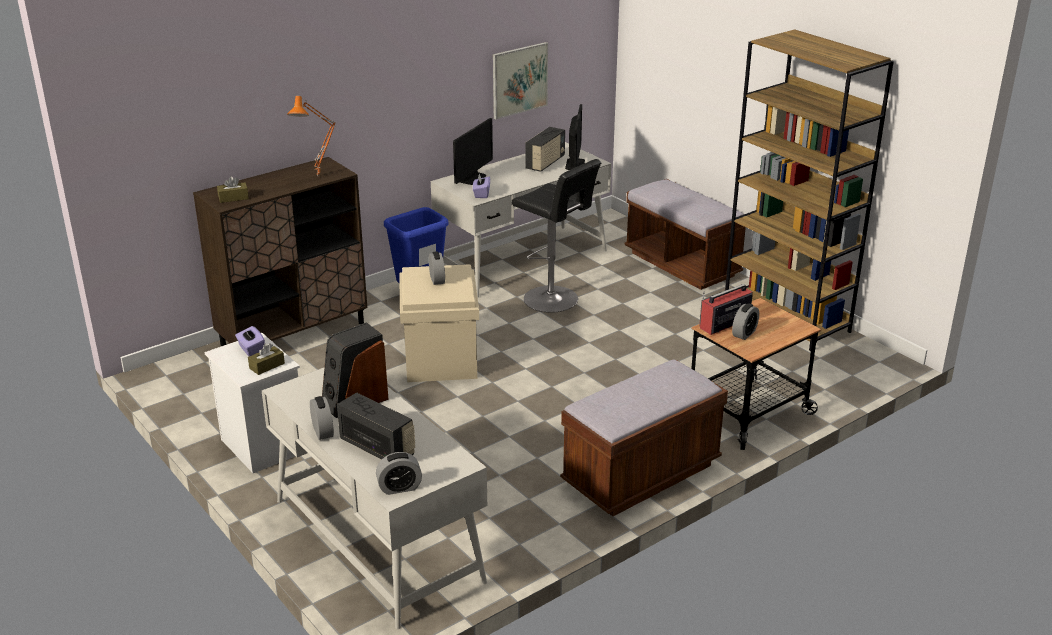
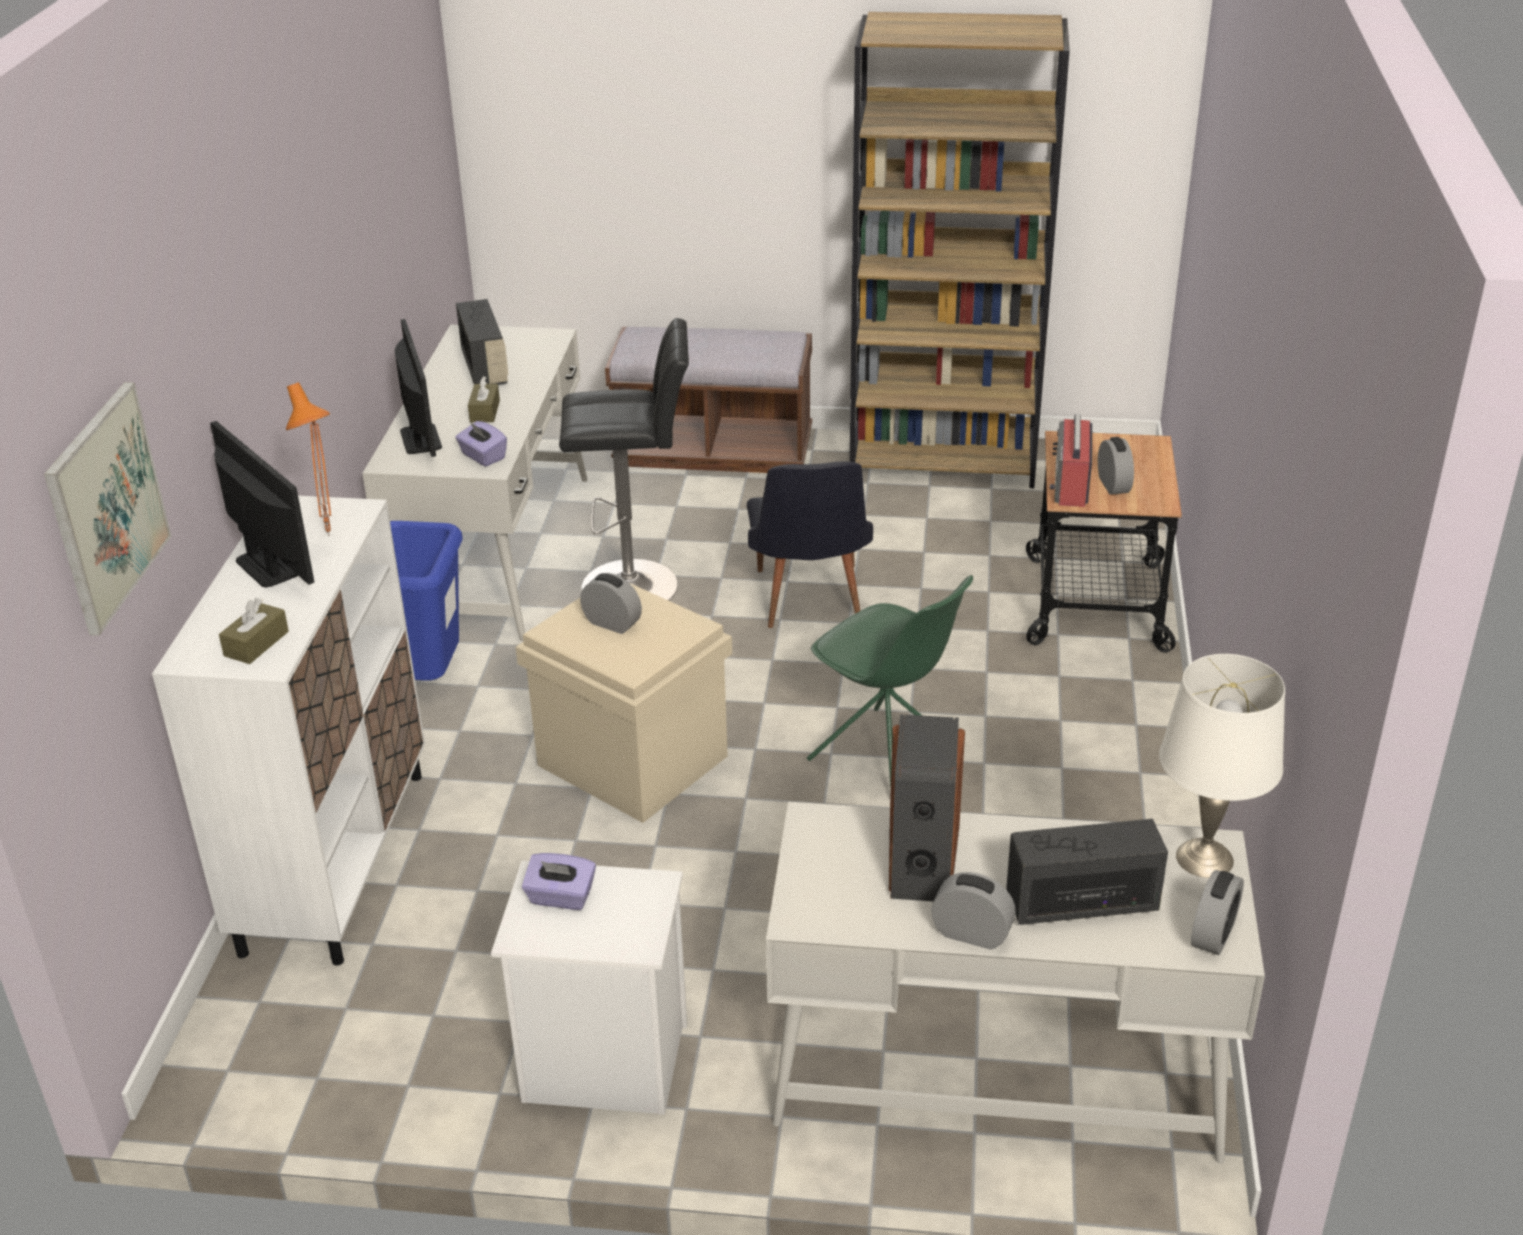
camera: 45 degrees left, 5 degrees up
(267, 366) = (637, 905): brown tissue box -> brown tissue box (485, 411)
(294, 333) = (335, 860): brown cabinet -> white cabinet
(450, 465) = (1203, 858): none -> white table lamp
(519, 80) = (396, 235): picture -> picture (107, 507)
(536, 415) = (887, 758): none -> green chair
(575, 164) = (531, 352): monitor -> monitor (269, 566)
(612, 343) = (809, 603): none -> black chair
(641, 475) = (1124, 753): brown bench -> none

